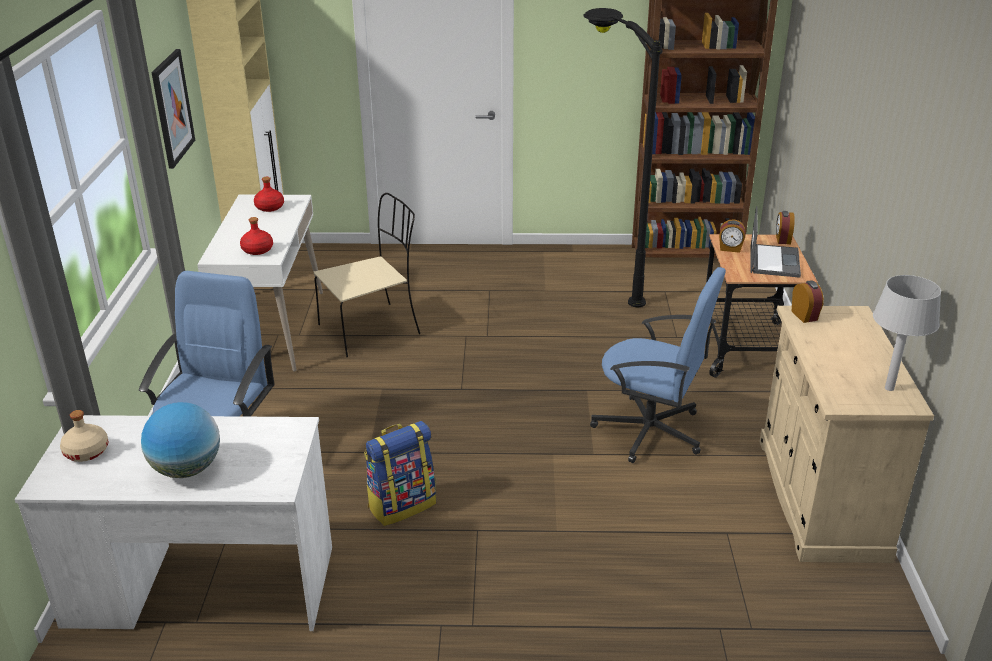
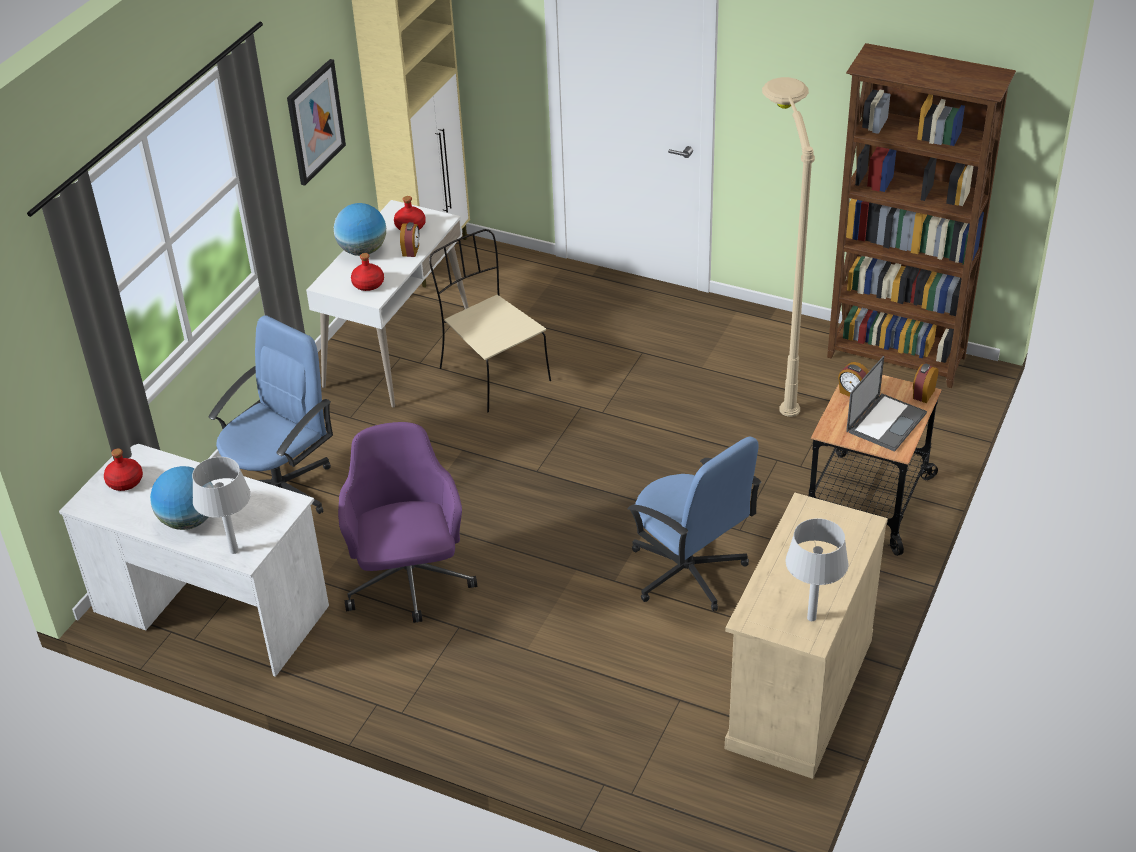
camera: 25 degrees right, 10 degrees up
(87, 451) = (125, 481): beige bottle -> red bottle
(235, 229) = (362, 251): none -> globe
(260, 484) = (234, 551): none -> grey table lamp
(371, 329) = (492, 373): beige chair -> beige chair turned 120 degrees counterclockwise
(402, 505) = (409, 582): backpack -> purple office chair
(603, 280) = (775, 369): black floor lamp -> beige floor lamp
(805, 316) = (810, 512): alarm clock -> alarm clock (411, 251)

